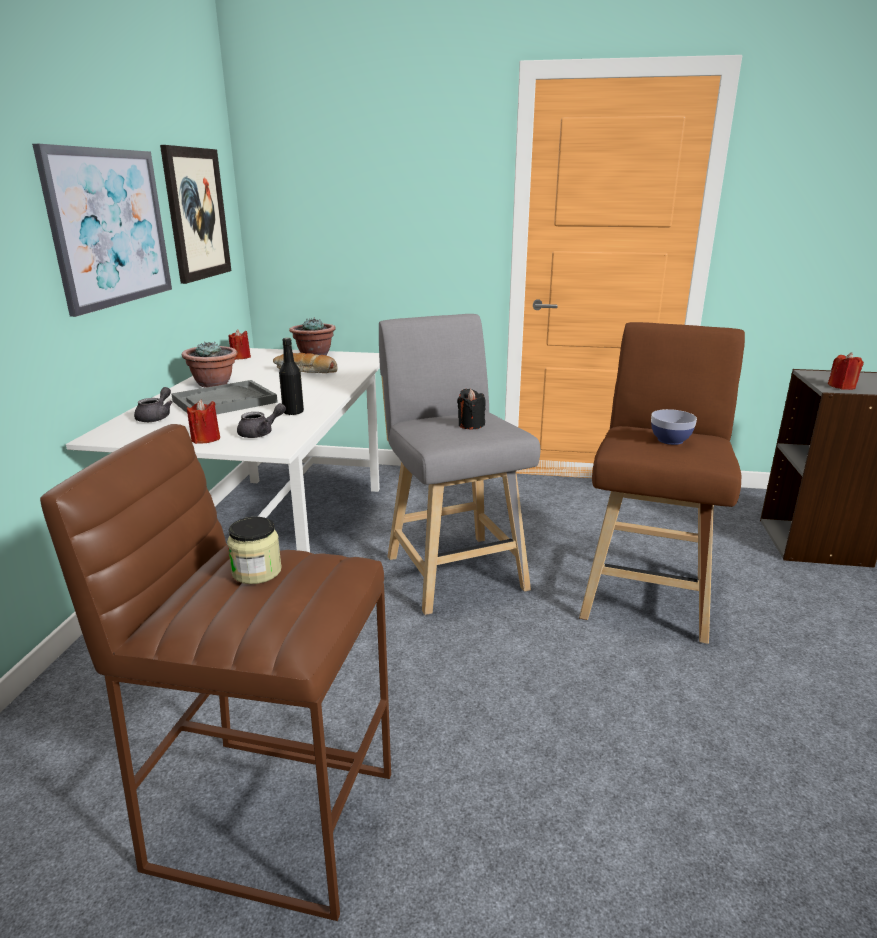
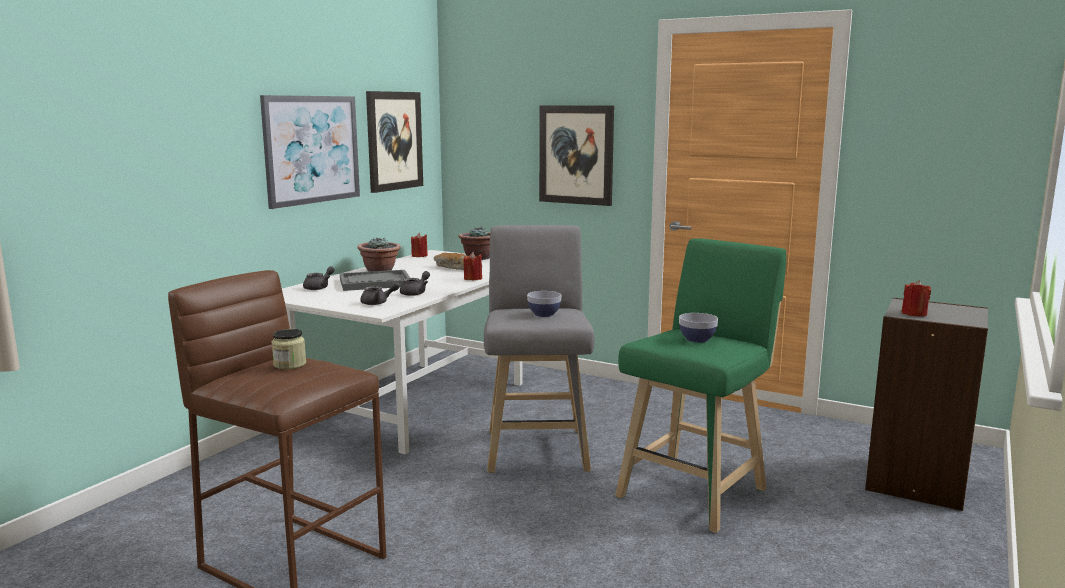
camera: 20 degrees right, 10 degrees down
(205, 439) = (338, 302): red candle -> red candle (473, 279)
(293, 412) = (415, 293): black bottle -> grey teapot
(418, 227) = (576, 155): none -> picture
(471, 425) = (544, 314): black candle -> bowl
(646, 592) = (696, 490): brown stool -> green stool

